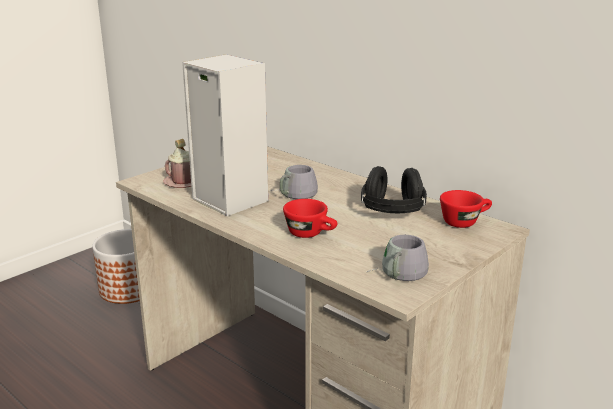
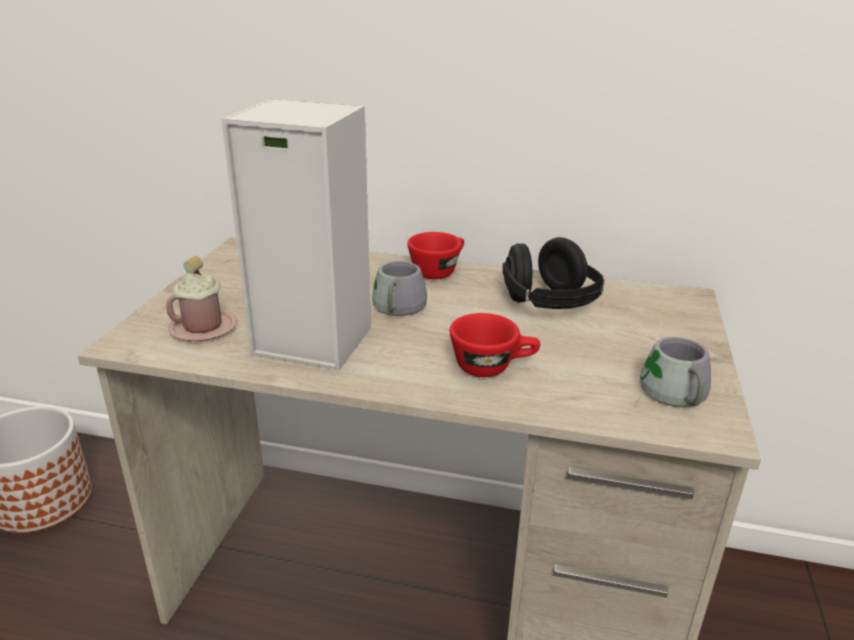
camera: 30 degrees left, 5 degrees up
(464, 222) = (641, 297): red cup -> red cup (438, 270)

